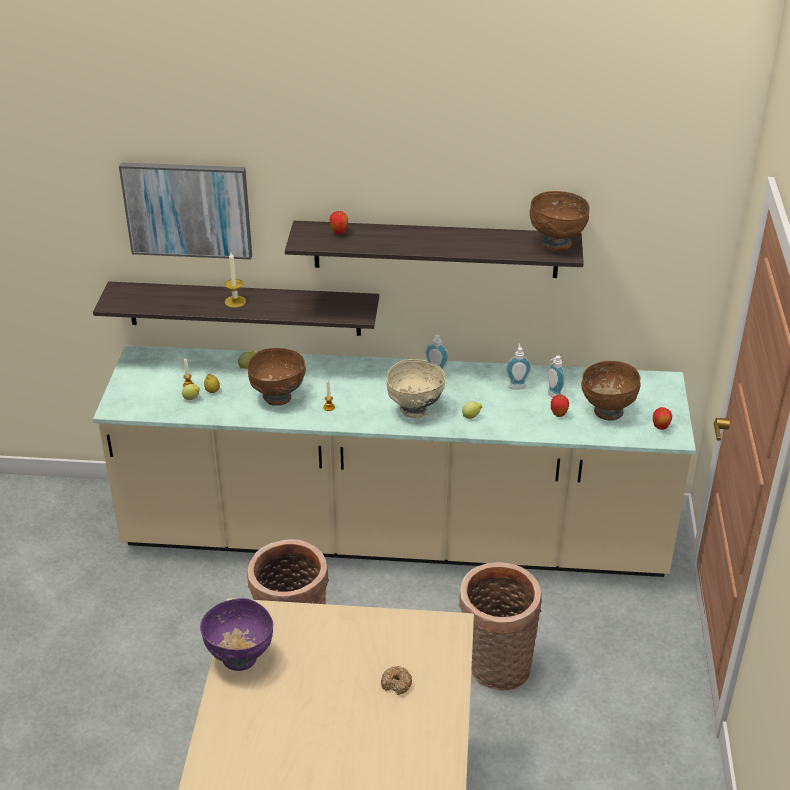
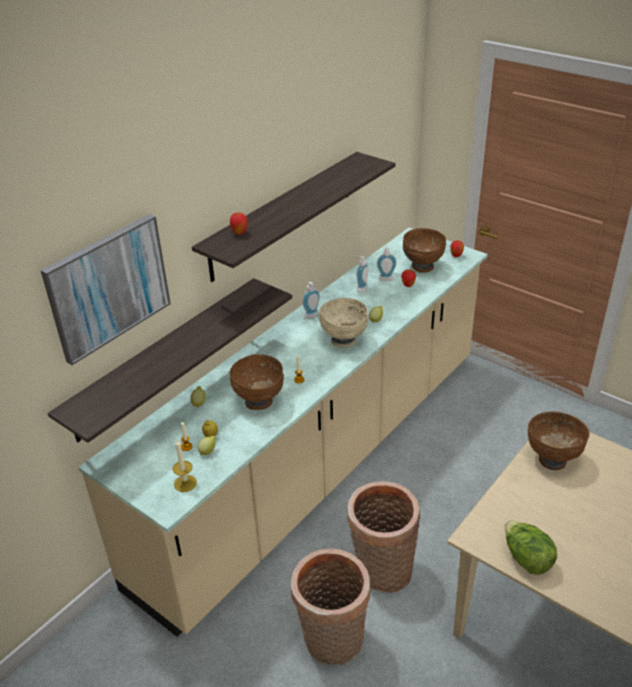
camera: 55 degrees left, 0 degrees up
(235, 301) = (179, 348): candle -> candle (185, 483)
(240, 658) = (526, 559): purple bowl -> lettuce
(396, 684) = (601, 480): donut -> none
(495, 667) = (481, 471): basket -> basket (332, 643)
(556, 244) = (362, 163): brown bowl -> brown bowl (552, 459)

